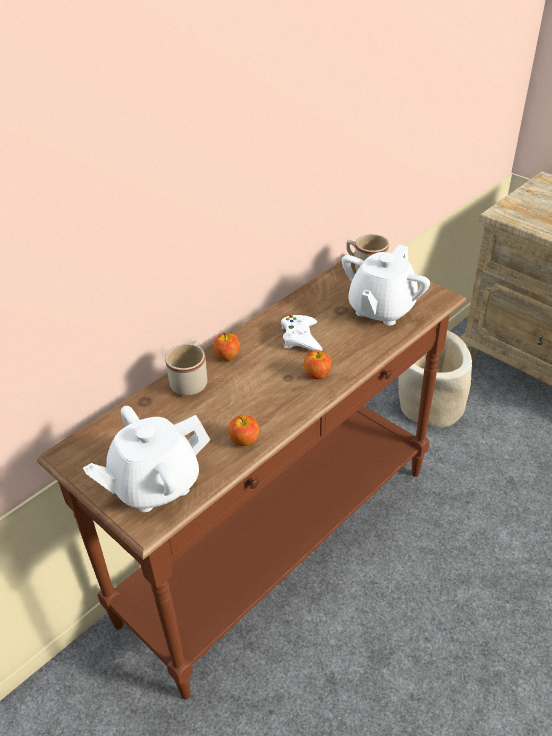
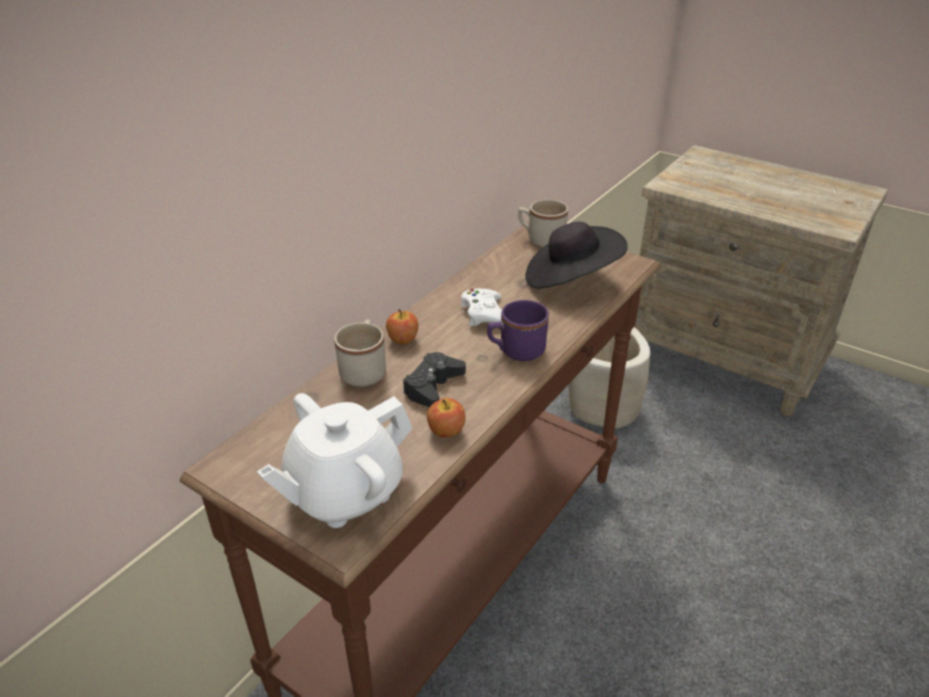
camera: 10 degrees left, 5 degrees down
(242, 400) = (433, 386): none -> black game controller
(317, 374) = (515, 351): apple -> purple mug
(381, 309) = (570, 279): white teapot -> black hat

